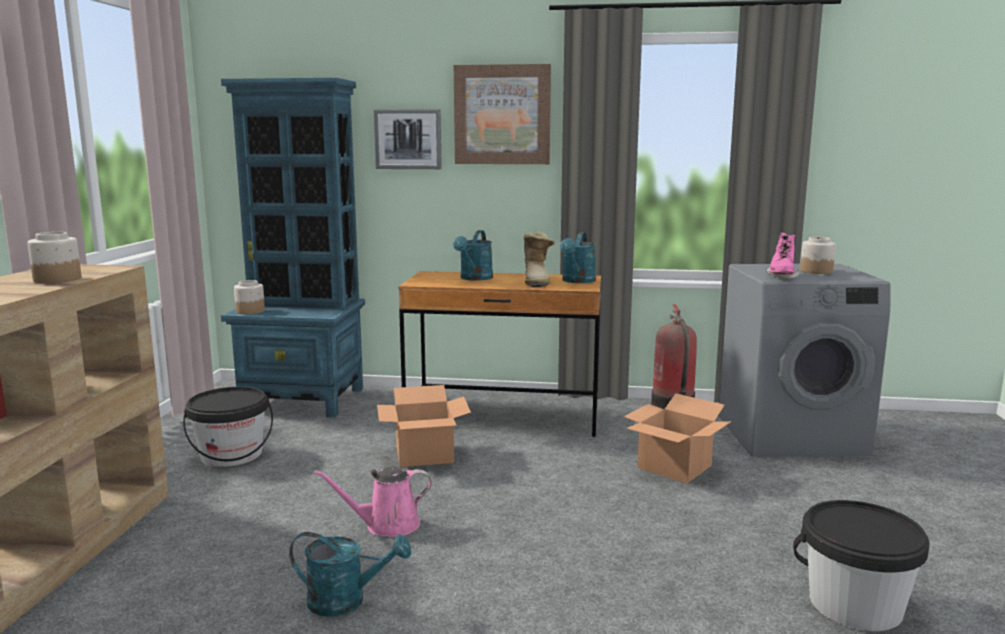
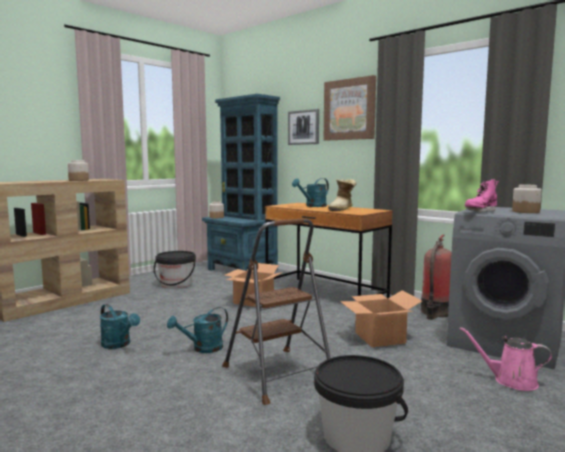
camera: 35 degrees right, 5 degrees down
(387, 525) = (184, 323): pink watering can -> pink watering can (511, 381)
(577, 281) = (366, 211): turquoise watering can -> turquoise watering can (202, 348)
(656, 561) = (279, 375): none -> brown step ladder

